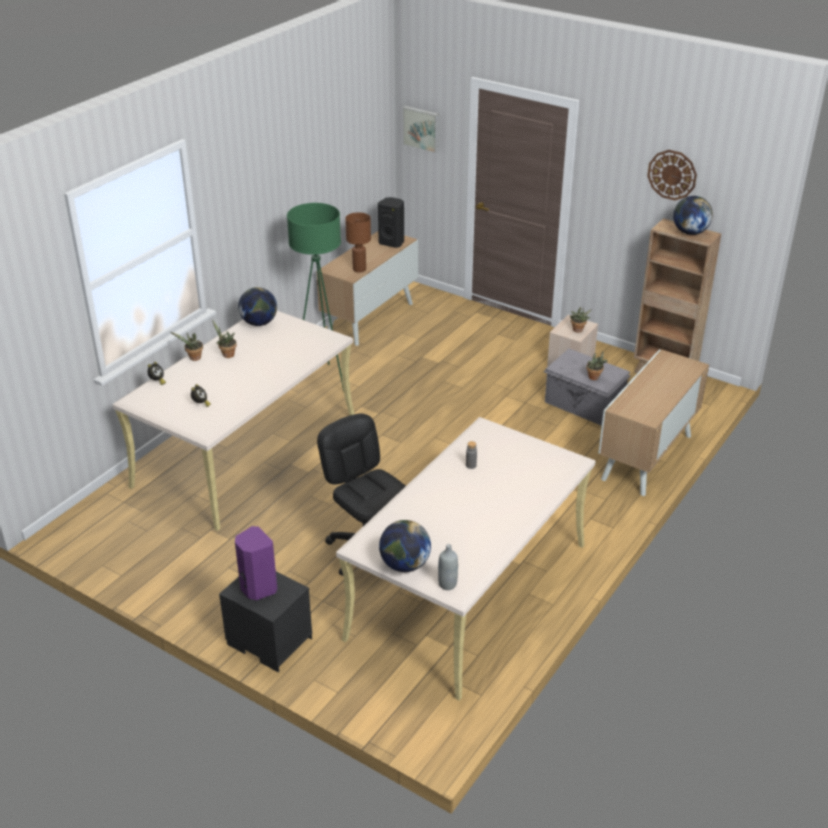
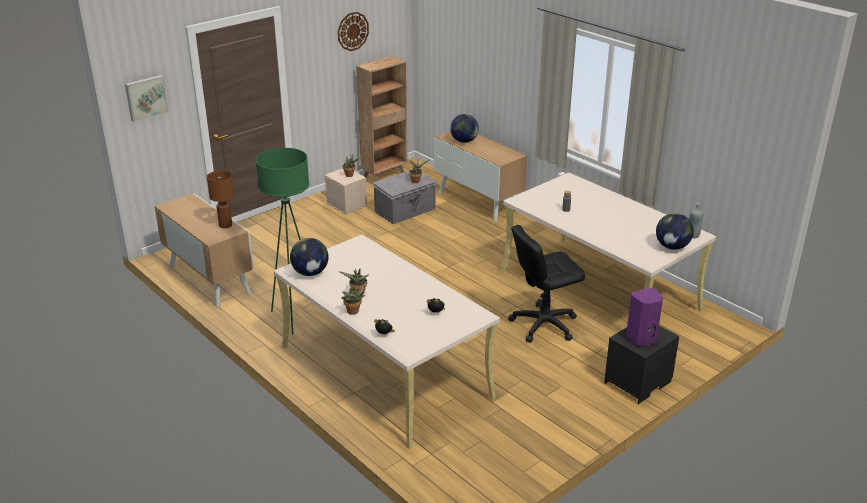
camera: 75 degrees left, 5 degrees down
(392, 242) = (188, 204): black speaker -> none
(690, 232) = (384, 62): globe -> globe (464, 141)

